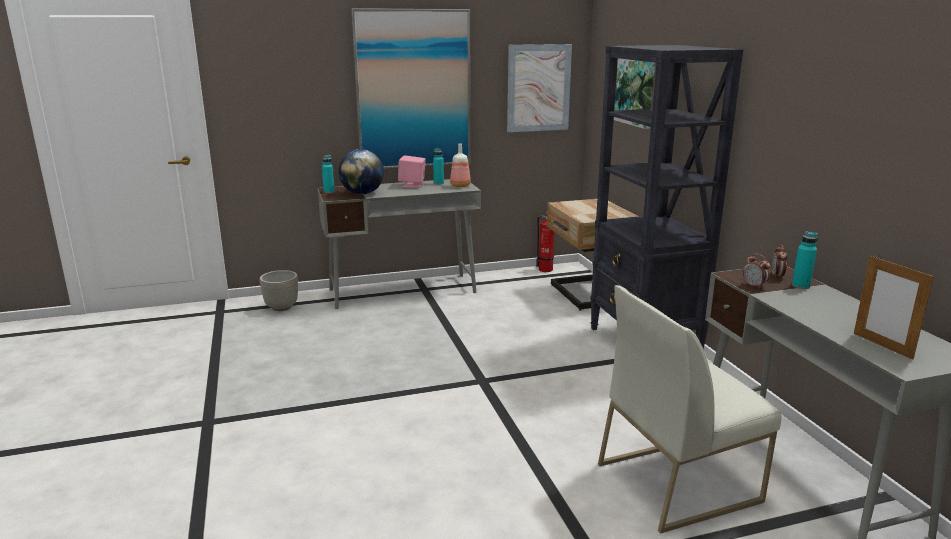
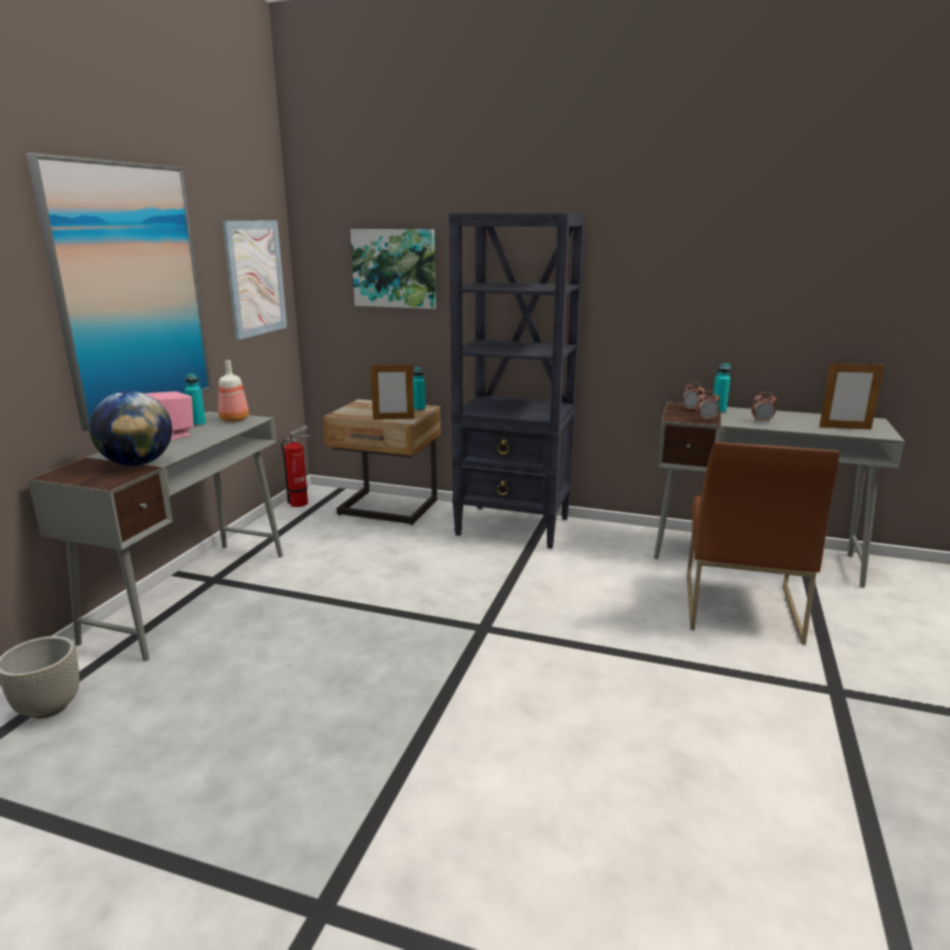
camera: 55 degrees left, 0 degrees up
(329, 192) = (72, 477): turquoise bottle -> turquoise bottle (419, 409)
(581, 216) = (393, 419): none -> picture frame
(678, 481) = (739, 606): white chair -> brown chair
(808, 307) = (761, 421): none -> alarm clock

